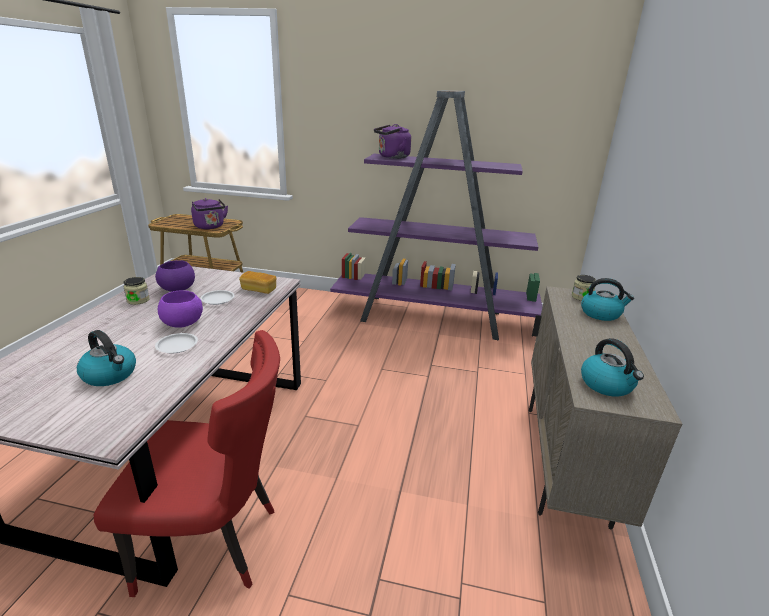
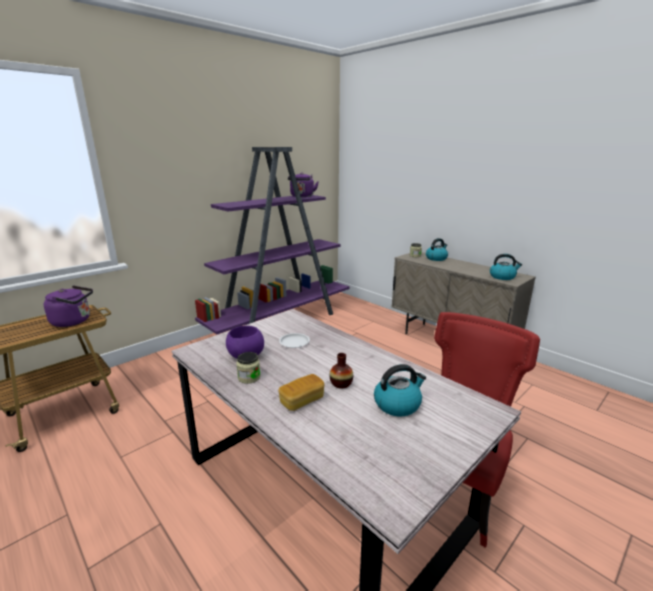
camera: 55 degrees left, 5 degrees down
(142, 339) = (341, 383): none -> vase
(177, 346) = (368, 370): white plate -> none
(183, 324) = (328, 363): purple bowl -> none
(259, 290) = (294, 325): bread -> bread (302, 400)
(392, 157) = (237, 203): purple kettle -> purple kettle (302, 196)

